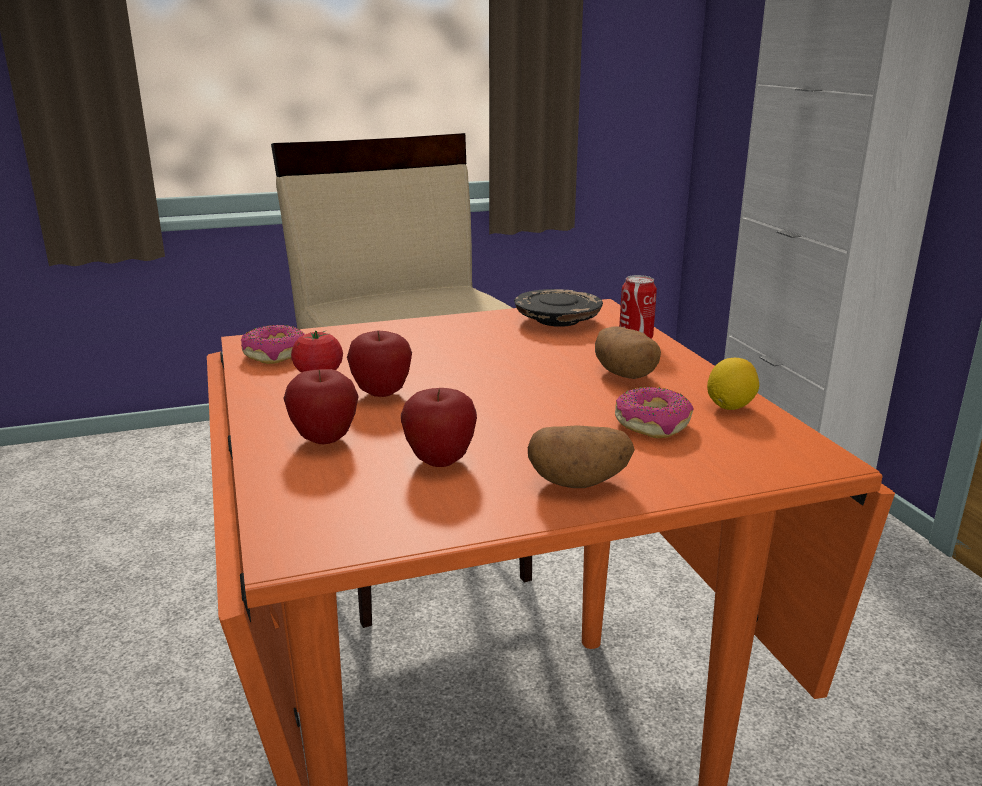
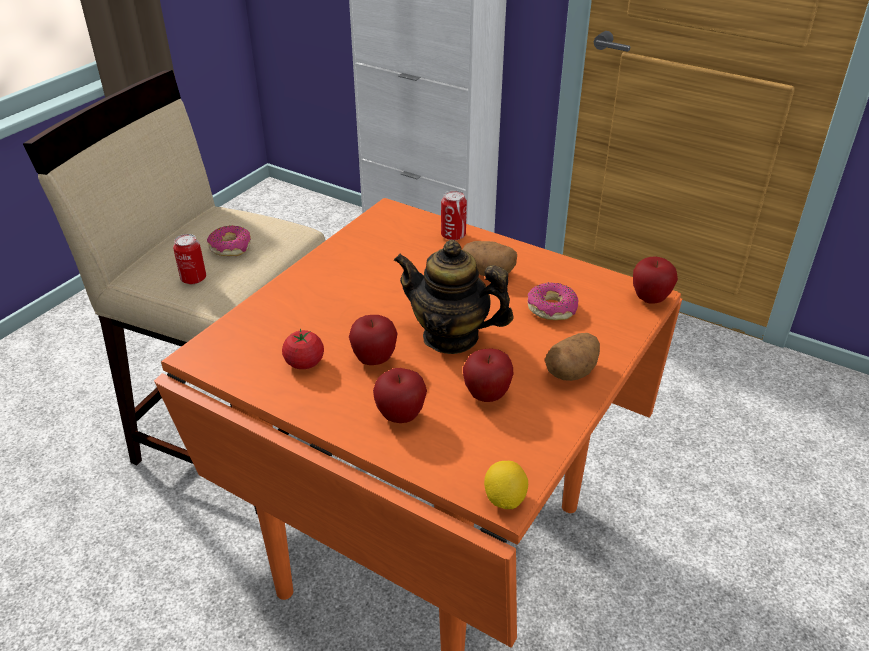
camera: 40 degrees left, 15 degrees up
(275, 354) = (241, 359): donut -> donut (231, 247)
(364, 316) = (193, 279): none -> can
(490, 405) = (451, 336): none -> teapot
(557, 320) = (383, 236): black plate -> none
(730, 406) = (570, 275): lemon -> lemon (505, 499)
(816, 462) = (650, 299): none -> apple

